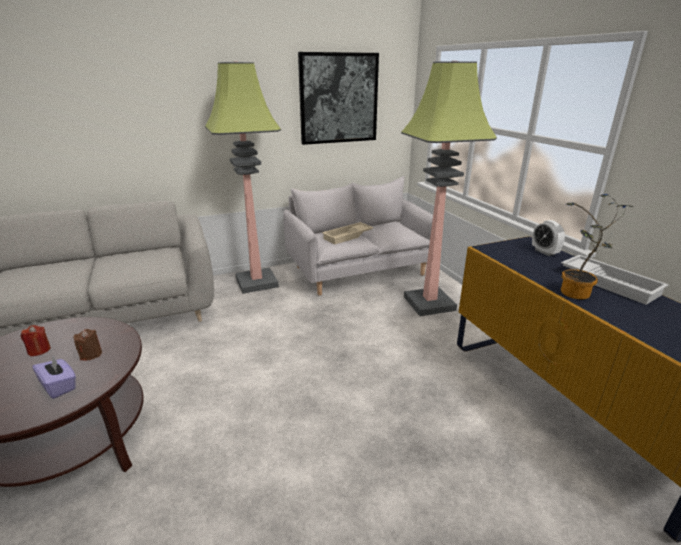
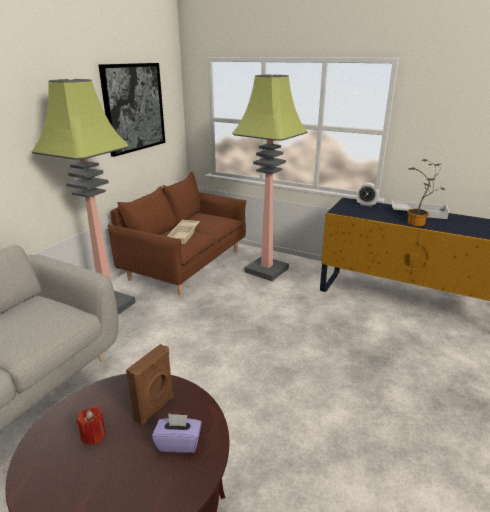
camera: 40 degrees left, 0 degrees up
(91, 354) = (155, 408): brown candle -> brown speaker
(359, 271) = (186, 265): grey sofa -> brown sofa

